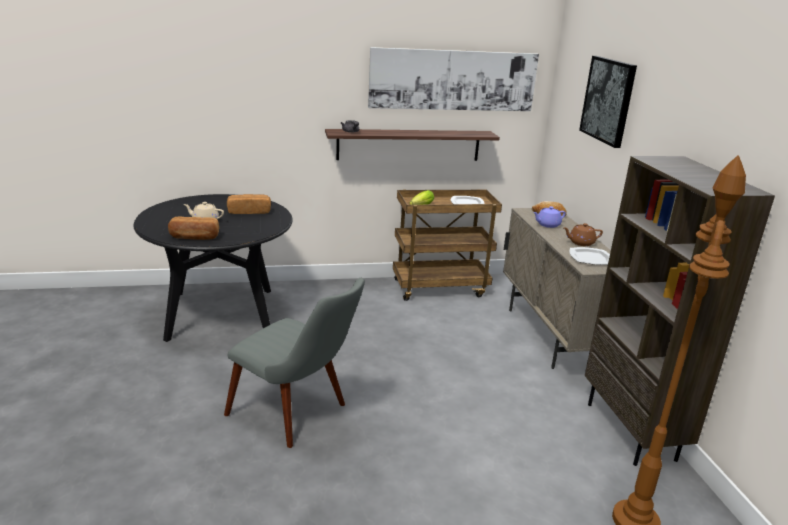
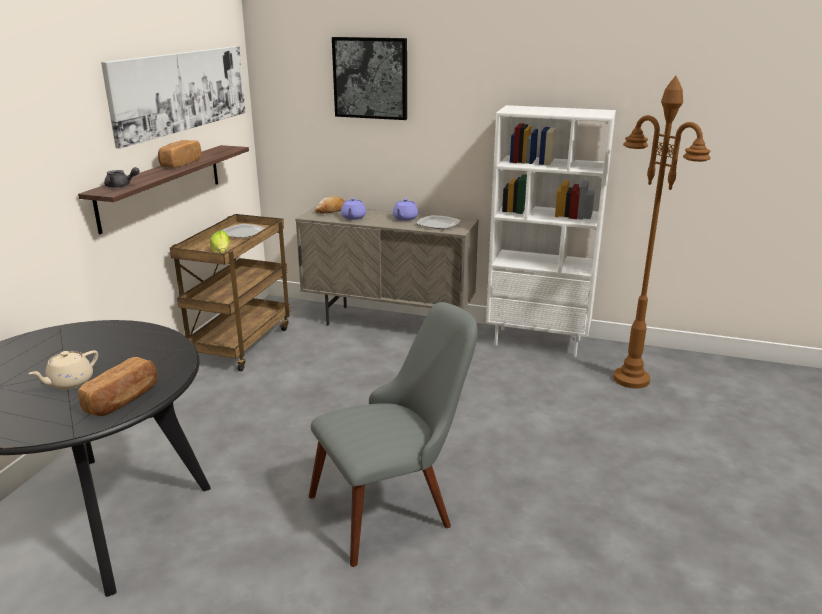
camera: 60 degrees left, 0 degrees up
(249, 211) = (84, 345): bread -> bread (180, 163)
(580, 243) = (405, 218): brown teapot -> purple teapot
(632, 431) = (538, 341): brown bookcase -> white bookcase

